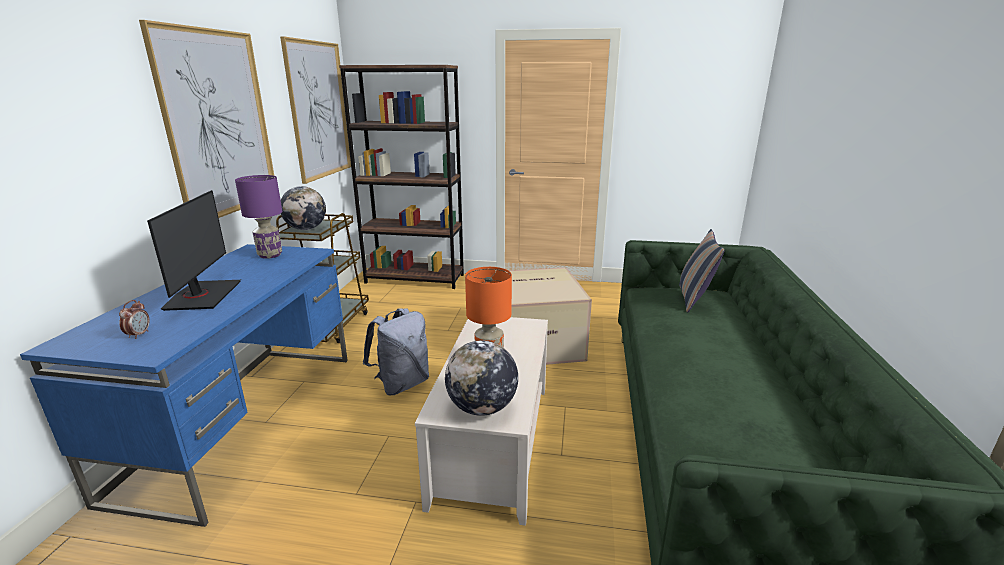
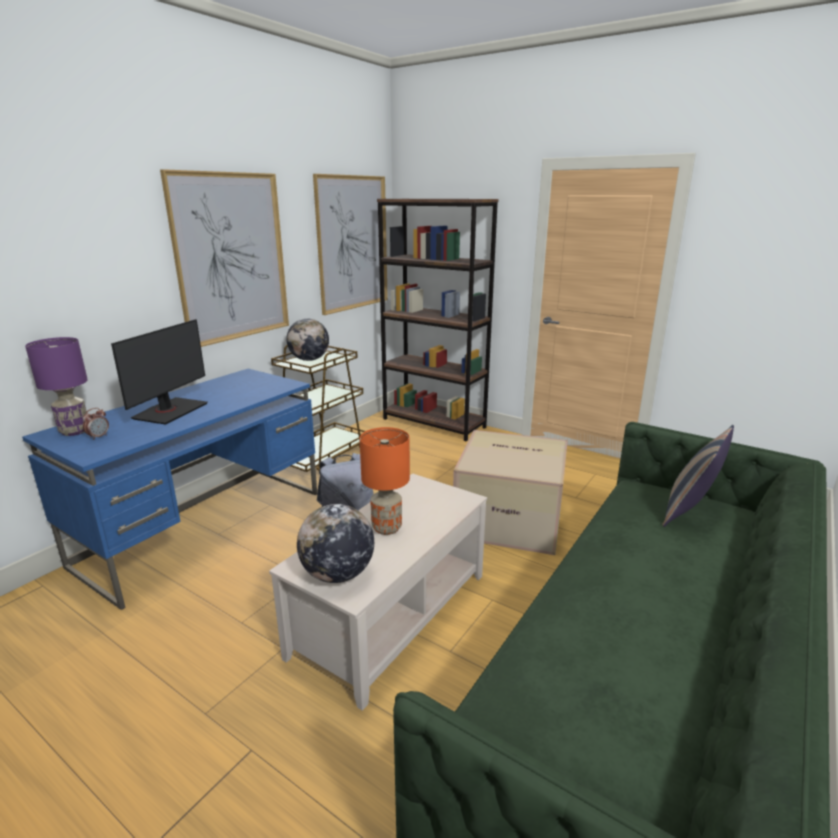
camera: 25 degrees right, 0 degrees up
(270, 255) = (254, 382): purple table lamp -> purple table lamp (75, 431)

